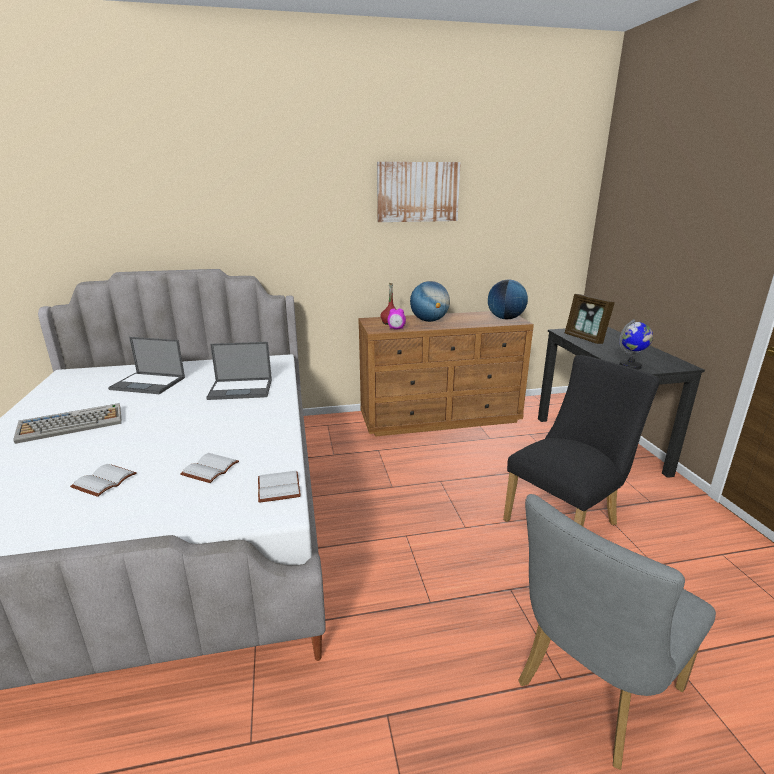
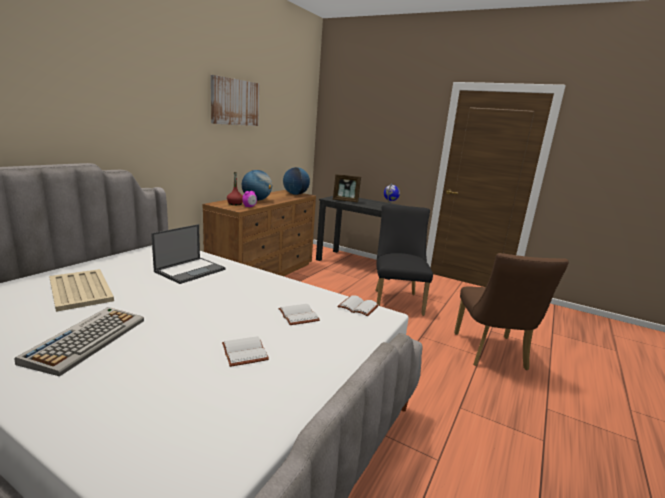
camera: 50 degrees left, 5 degrees down
(149, 383) = (80, 289): laptop -> beige tray
(591, 692) = (492, 354): grey chair -> brown chair

